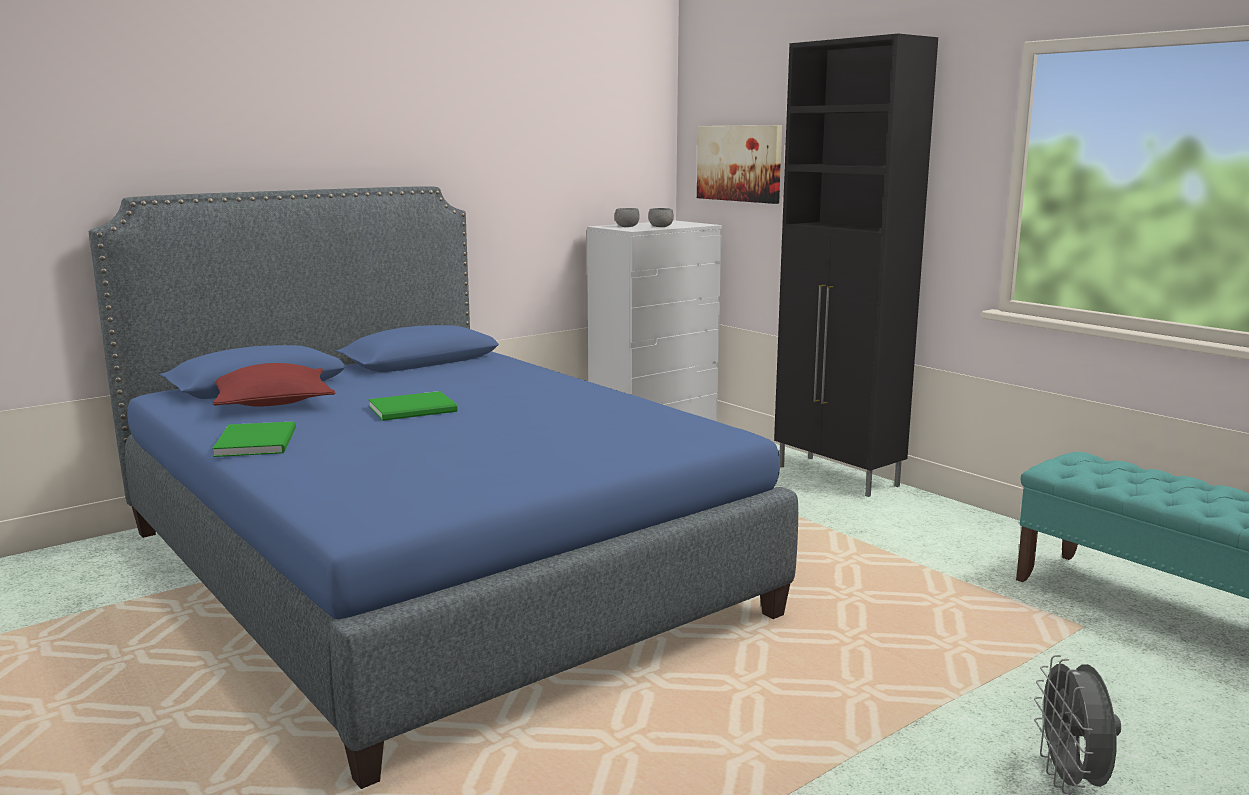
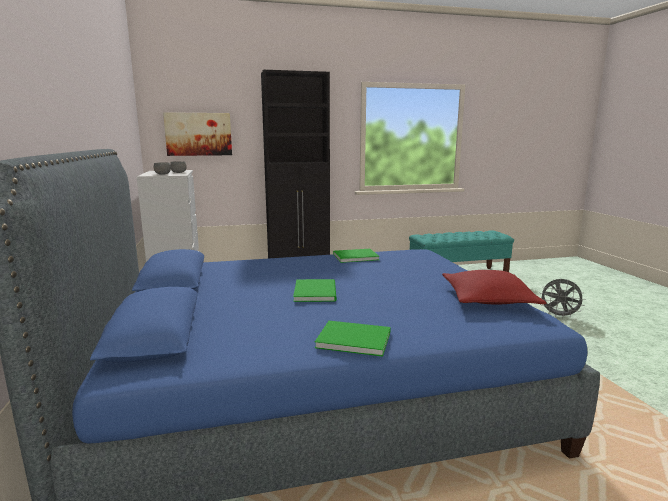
camera: 65 degrees left, 0 degrees up
(273, 402) = (232, 329): red pillow -> red pillow (488, 299)
(621, 404) = (354, 257): none -> green book

